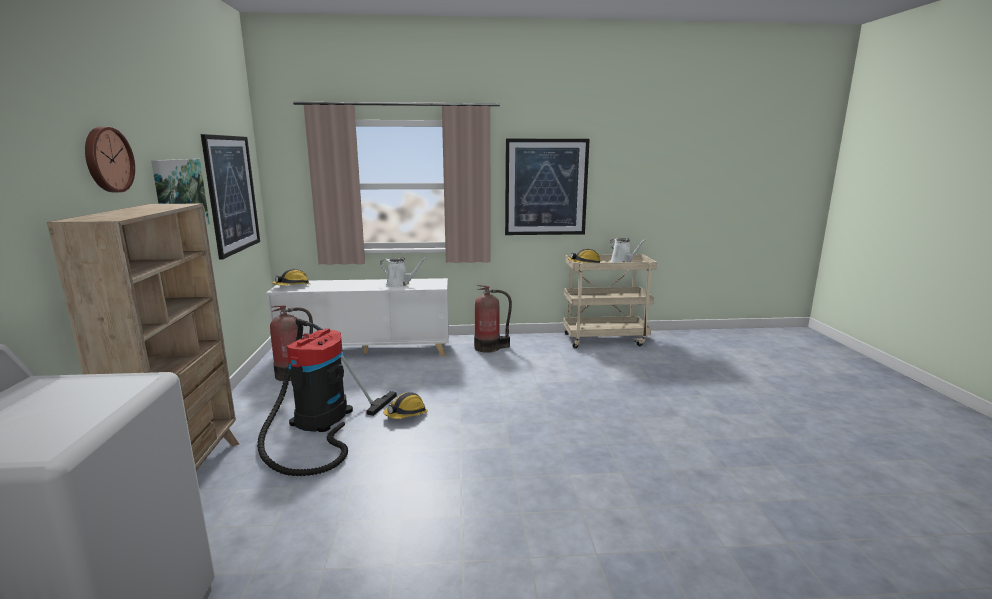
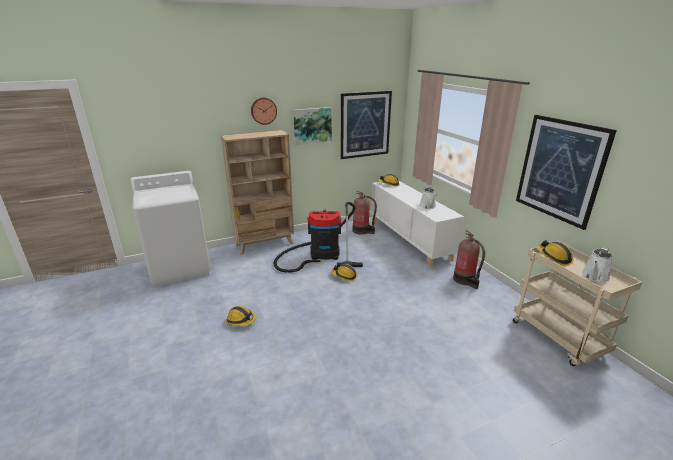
camera: 70 degrees right, 10 degrees up
(449, 546) = (241, 320): none -> hard hat

